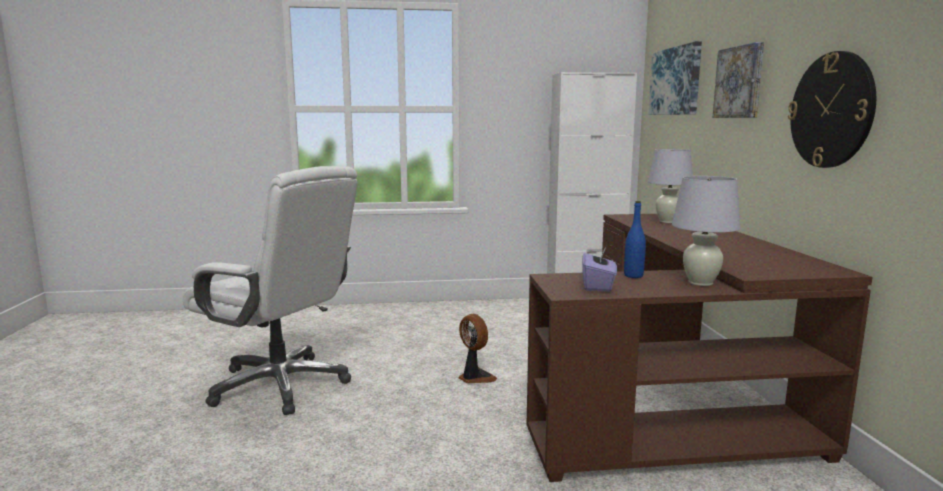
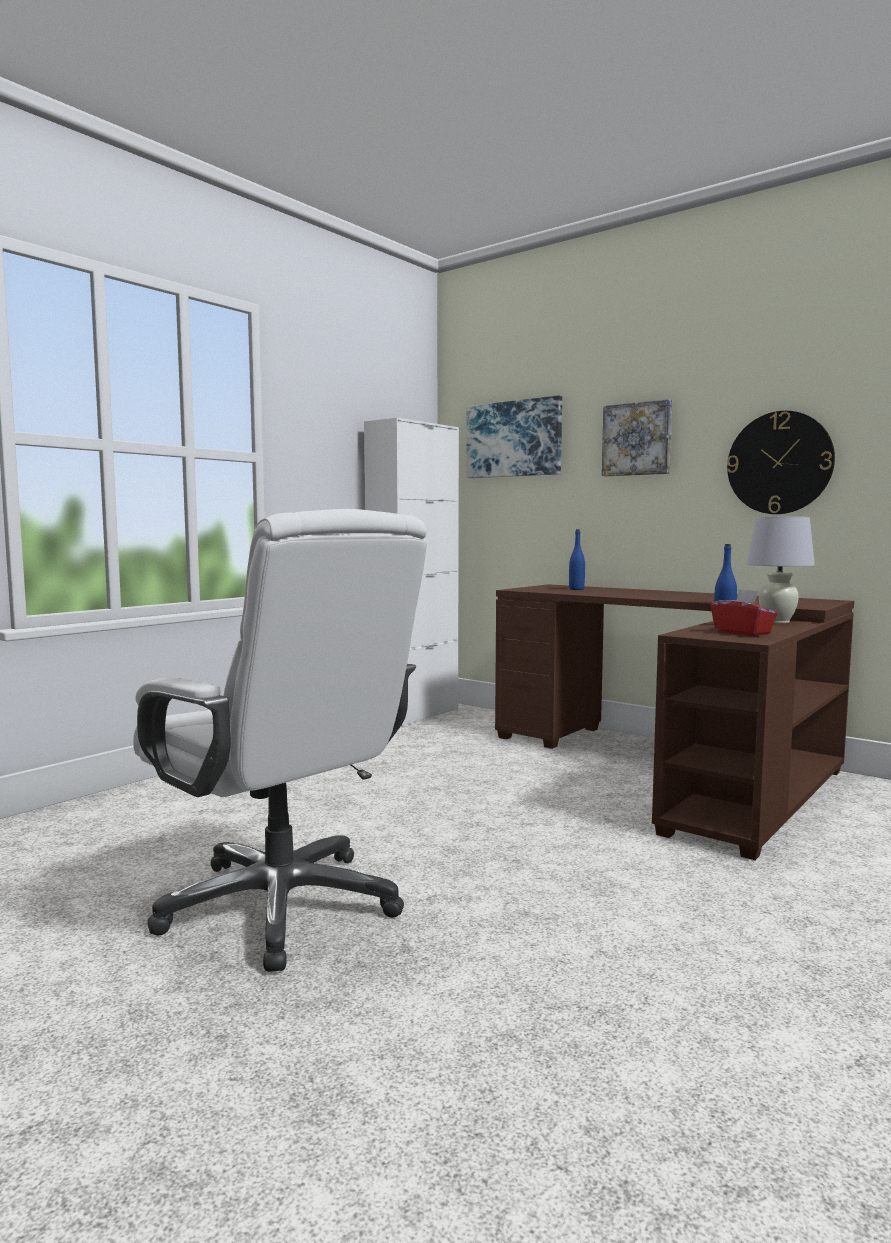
camera: 45 degrees left, 5 degrees down
(281, 385) = (282, 906): white office chair -> white office chair turned 60 degrees clockwise
(475, 377) = (489, 810): fan -> none
(598, 286) = (742, 633): purple tissue box -> red tissue box
(667, 221) = (576, 589): white table lamp -> blue bottle

